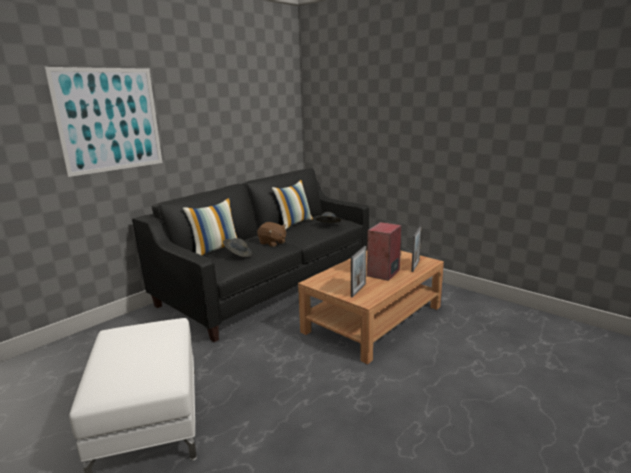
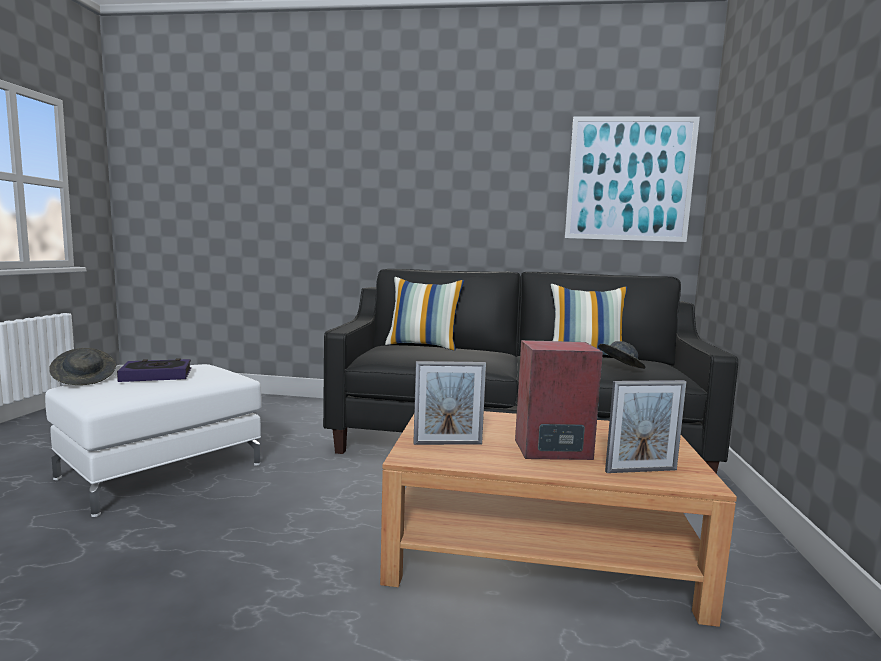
camera: 55 degrees right, 10 degrees down
(109, 120) = (373, 170): picture -> picture (629, 179)
(129, 352) = (156, 375): none -> book
(238, 255) = (419, 353): grey hat -> grey hat (85, 379)
(272, 243) = (490, 359): brown plush toy -> none

